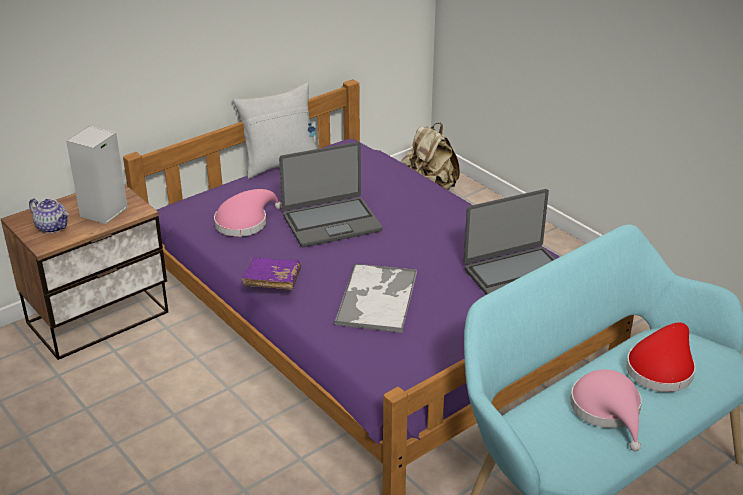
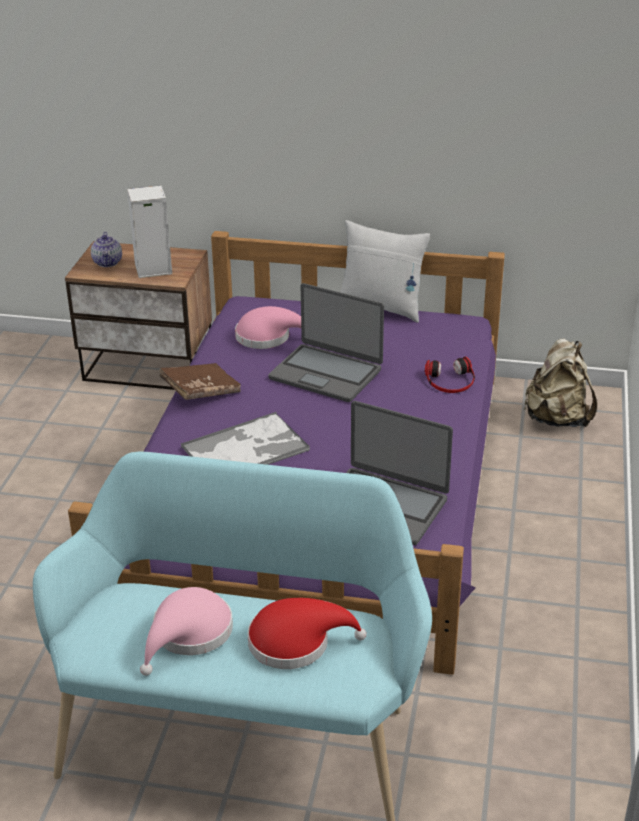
camera: 50 degrees right, 0 degrees up
(272, 283) = (201, 391): purple book -> brown book
(411, 184) = (450, 381): none -> headphones

